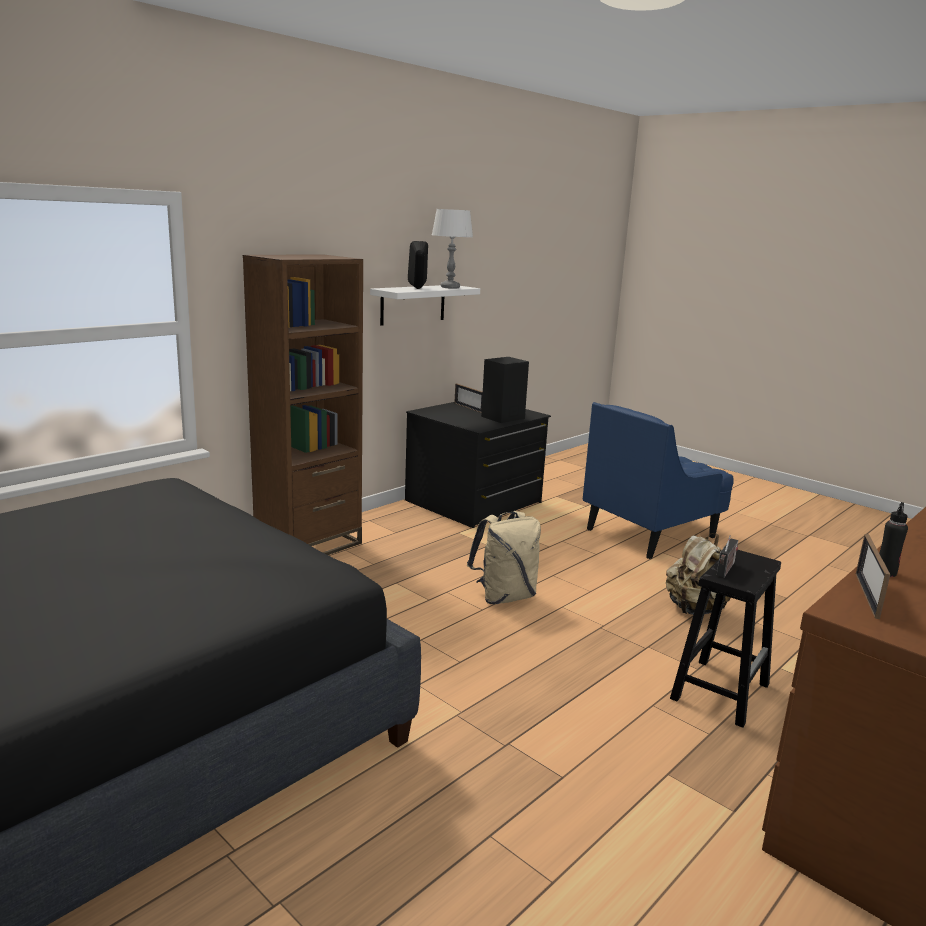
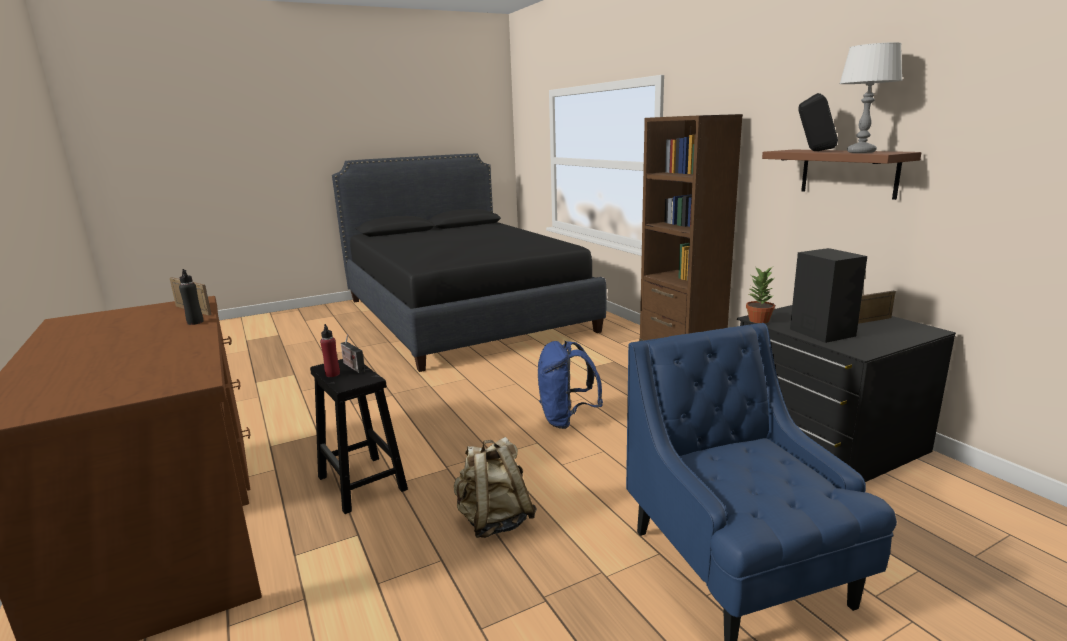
camera: 110 degrees right, 0 degrees up
(413, 304) = (848, 173): white shelf -> brown shelf
(484, 428) = (759, 320): none -> potted plant
(504, 596) = (566, 419): beige backpack -> blue backpack
(753, 575) = (332, 374): none -> red bottle

